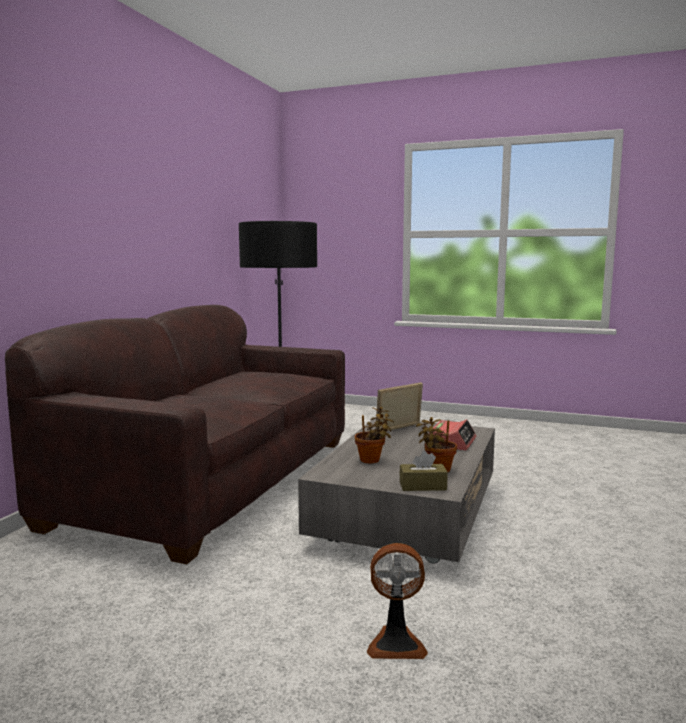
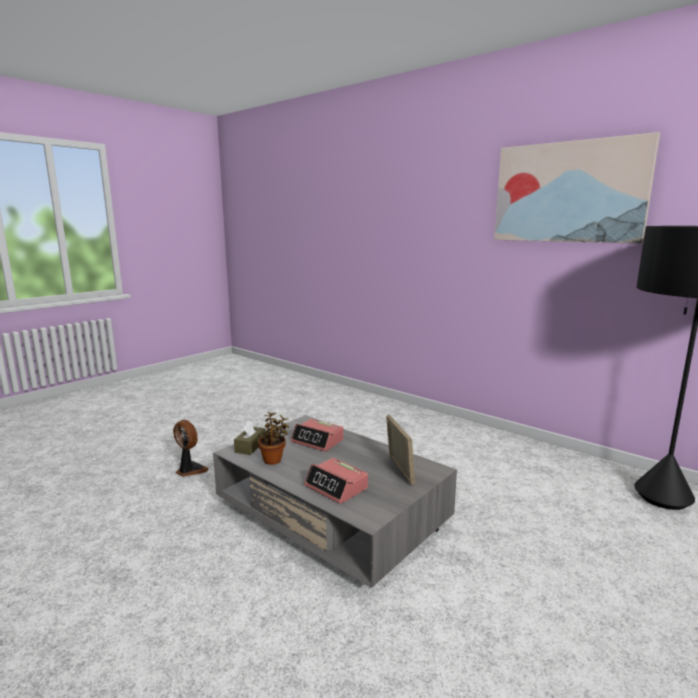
camera: 110 degrees right, 5 degrees up
(176, 184) = (568, 192): none -> picture
(214, 480) = (447, 445): brown sofa -> none
(372, 460) = (318, 441): potted plant -> alarm clock
(396, 643) = (190, 470): fan -> fan turned 105 degrees clockwise

